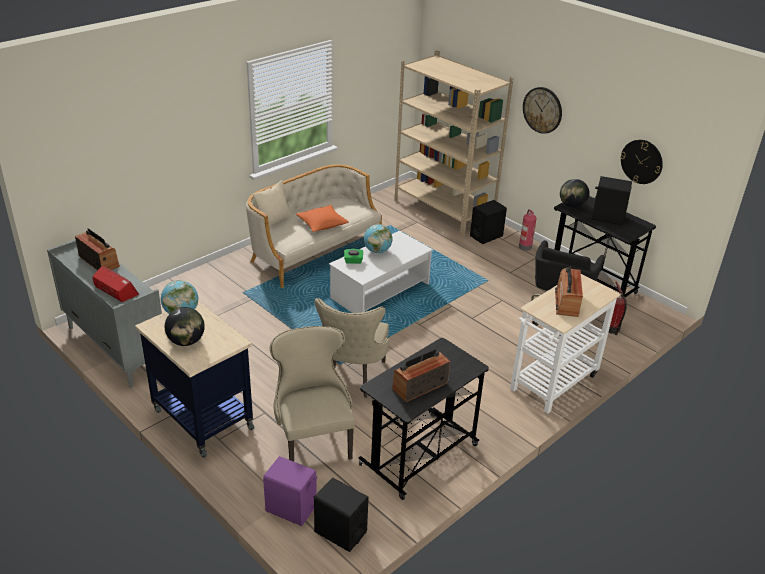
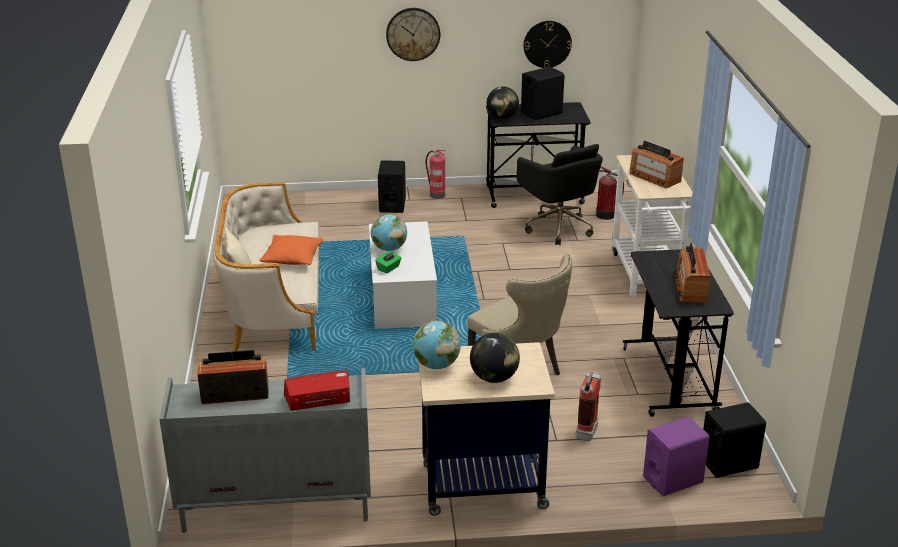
camera: 50 degrees left, 5 degrees down
(313, 439) = (588, 429): beige chair -> fire extinguisher
(443, 210) = (314, 205): beige bookcase -> none

